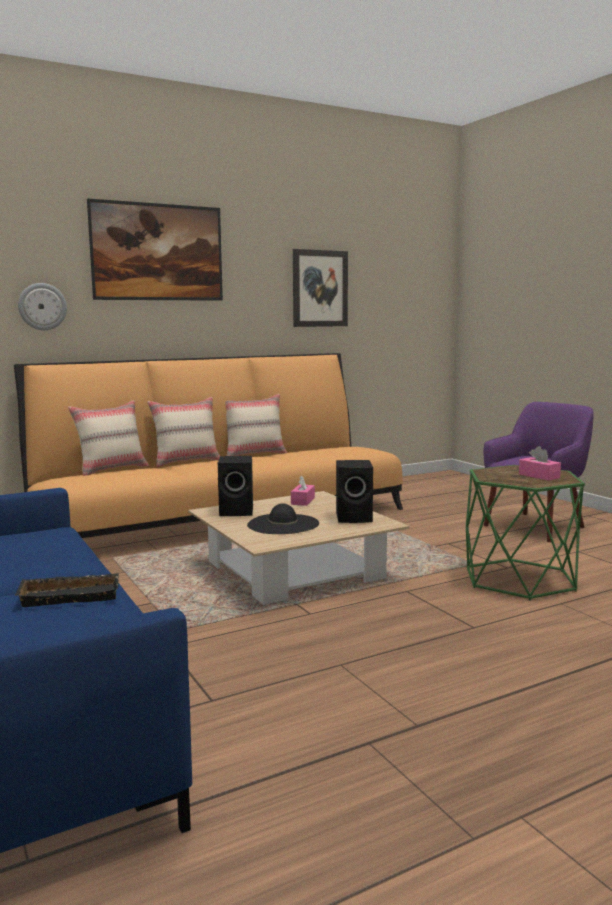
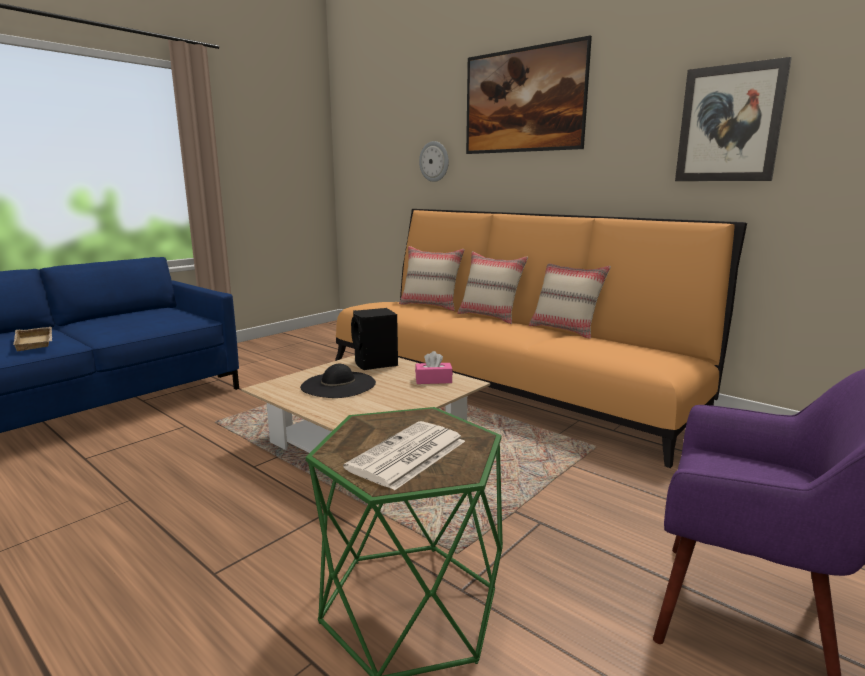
camera: 70 degrees right, 5 degrees up
(71, 595) = (36, 343): black tray -> beige tray
(355, 517) = (380, 410): black speaker -> none
(539, 476) = (407, 456): pink tissue box -> newspaper

